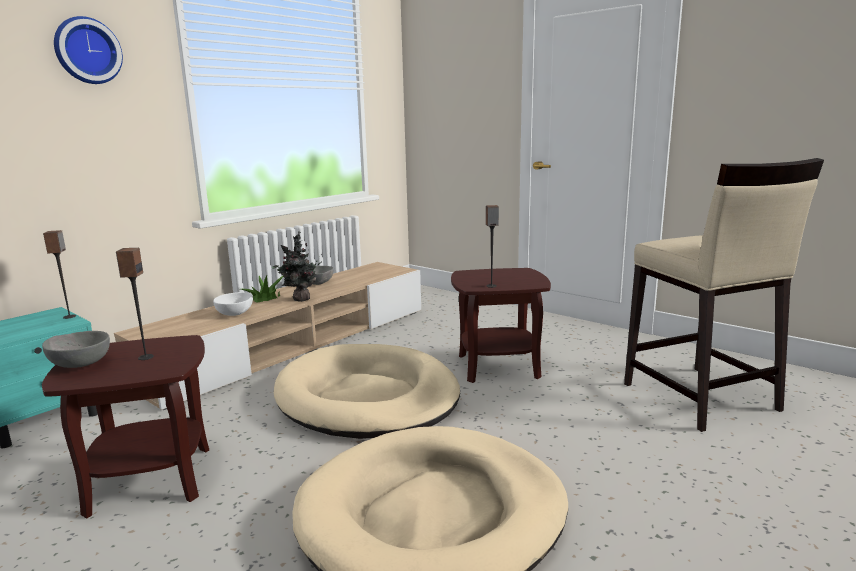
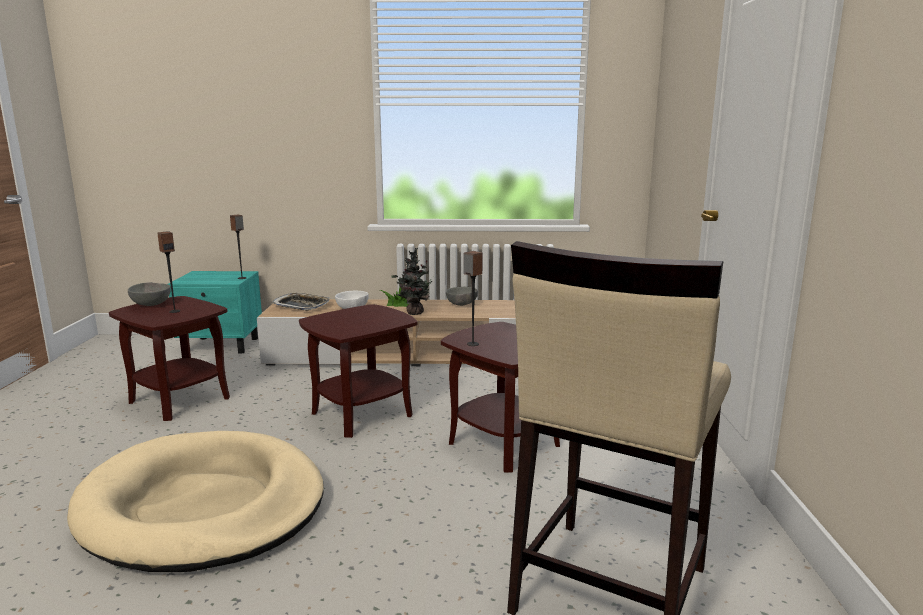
camera: 50 degrees right, 0 degrees up
(87, 51) = (296, 82): wall clock -> none
(169, 328) = (301, 306): none -> tray
(367, 397) = (362, 414): beige dog bed -> brown side table

